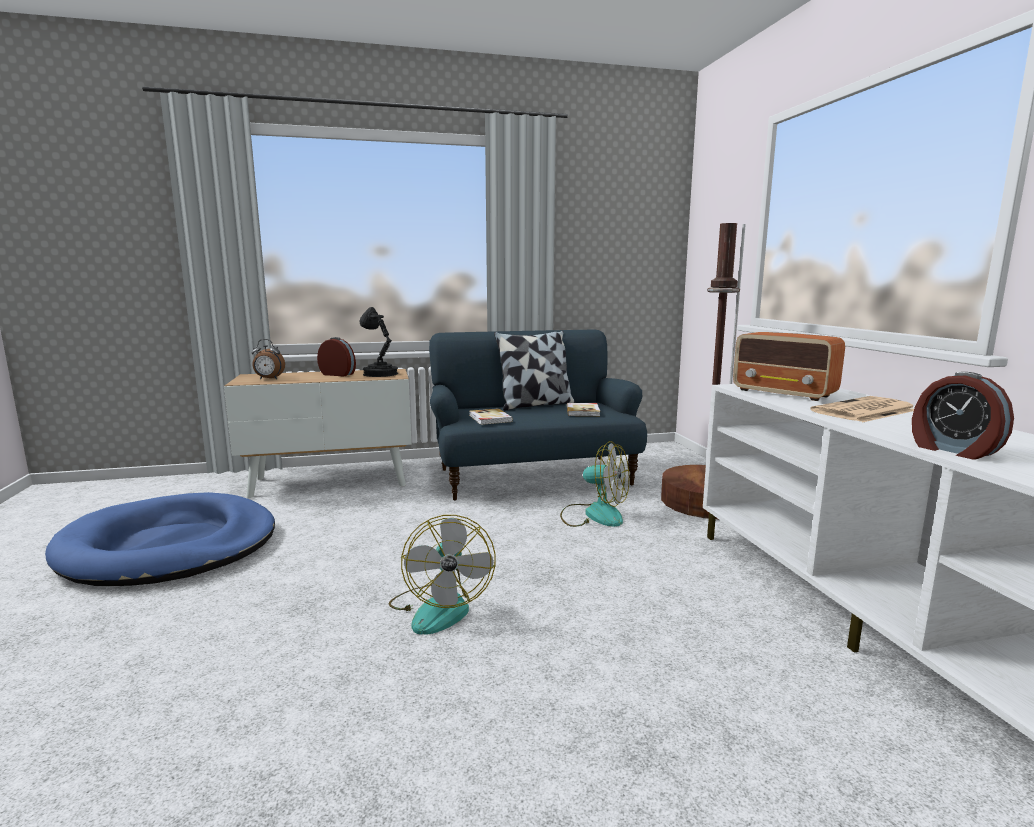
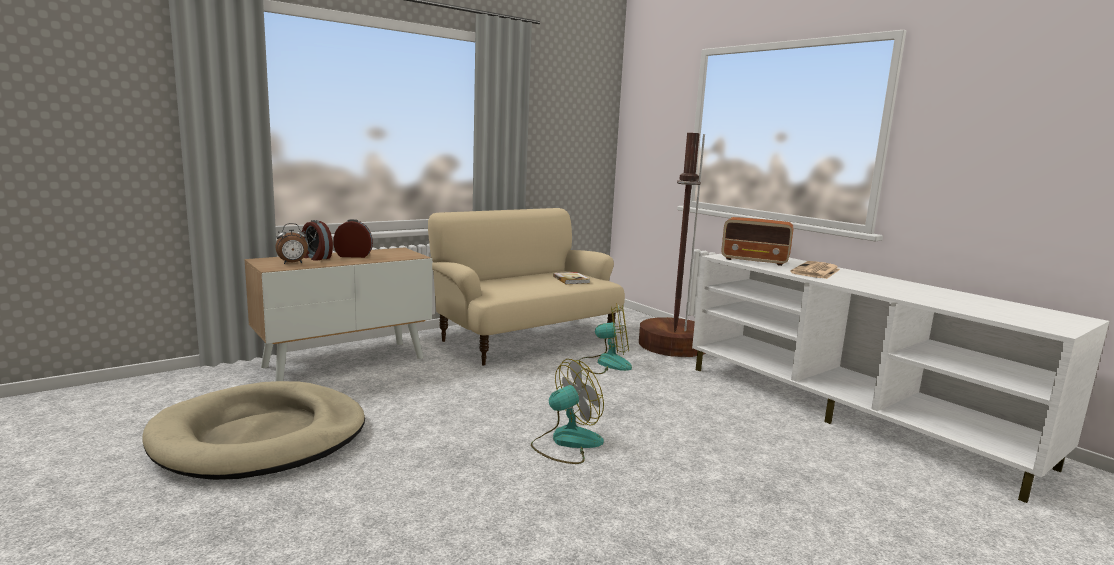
camera: 25 degrees left, 0 degrees up
(170, 546) = (261, 437): blue dog bed -> beige dog bed
(379, 373) = (392, 253): black table lamp -> none
(440, 607) = (566, 442): fan -> fan turned 90 degrees counterclockwise
(489, 418) = (506, 290): book -> none
(533, 476) = (526, 339): blue sofa -> beige sofa
(535, 405) = (523, 276): pillow -> none
(953, 450) = (889, 293): alarm clock -> alarm clock (315, 257)

